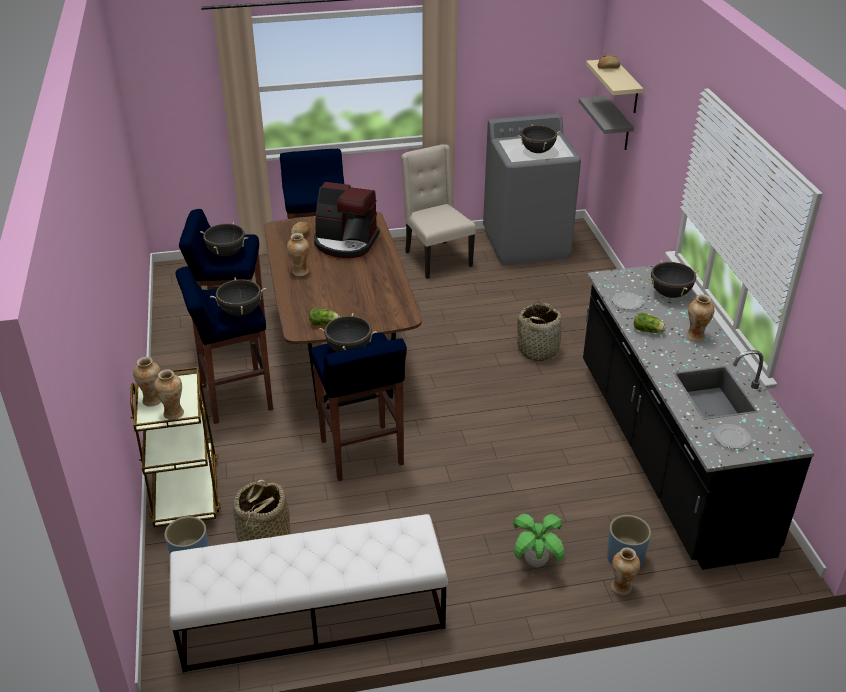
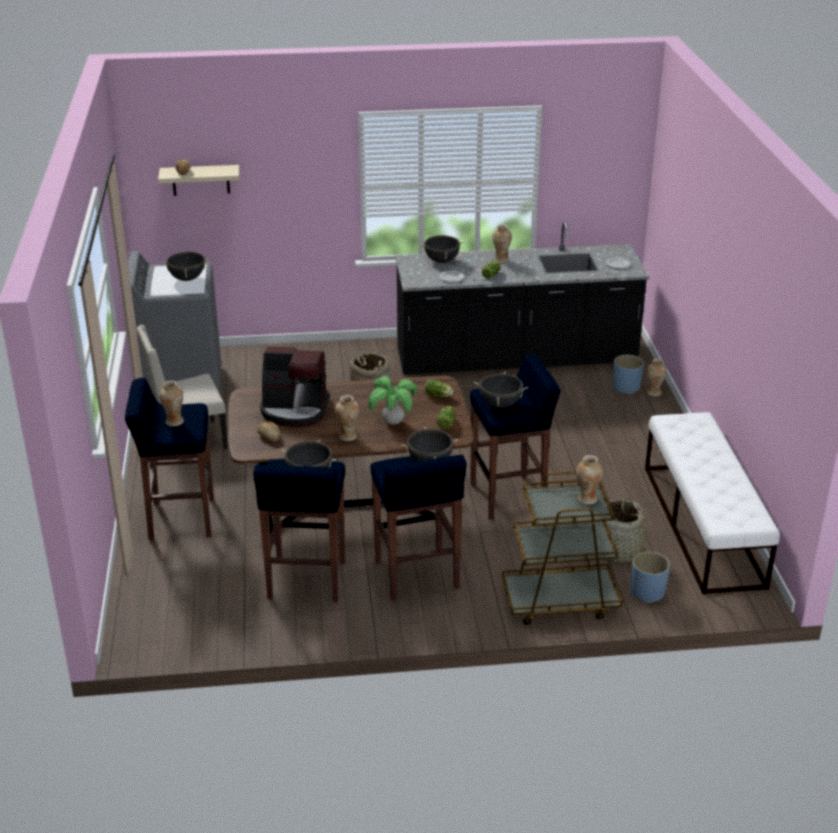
camera: 85 degrees left, 5 degrees down
(152, 400) = (568, 512): vase -> vase (174, 422)
(345, 242) = (295, 410): coffee machine -> coffee machine turned 75 degrees clockwise
(377, 317) = (439, 396): none -> lettuce
(536, 562) = (634, 423): potted plant -> potted plant (393, 422)
(618, 124) = (195, 221): grey shelf -> none

